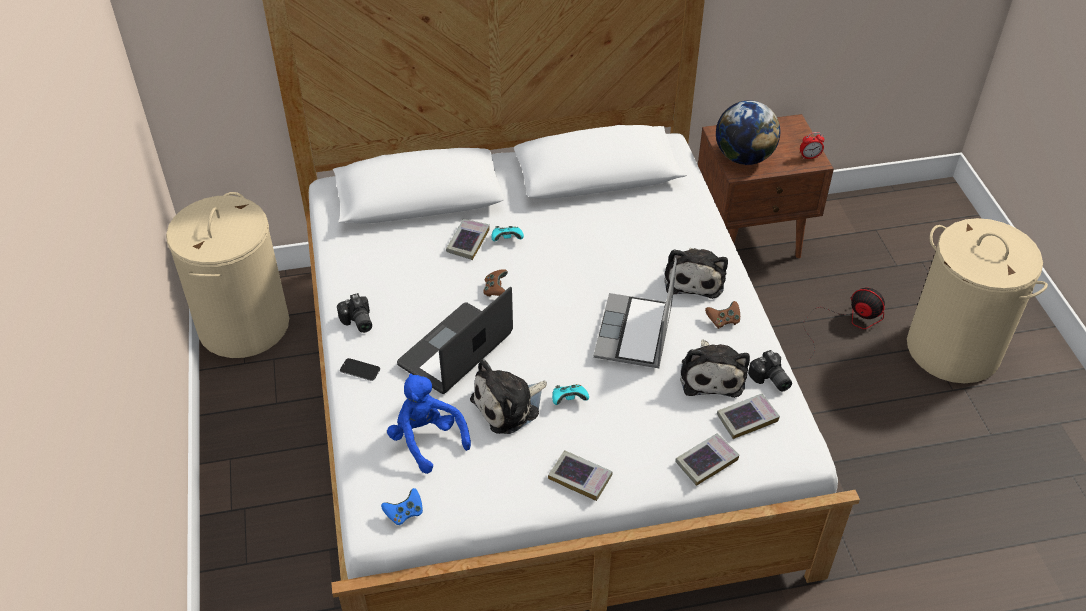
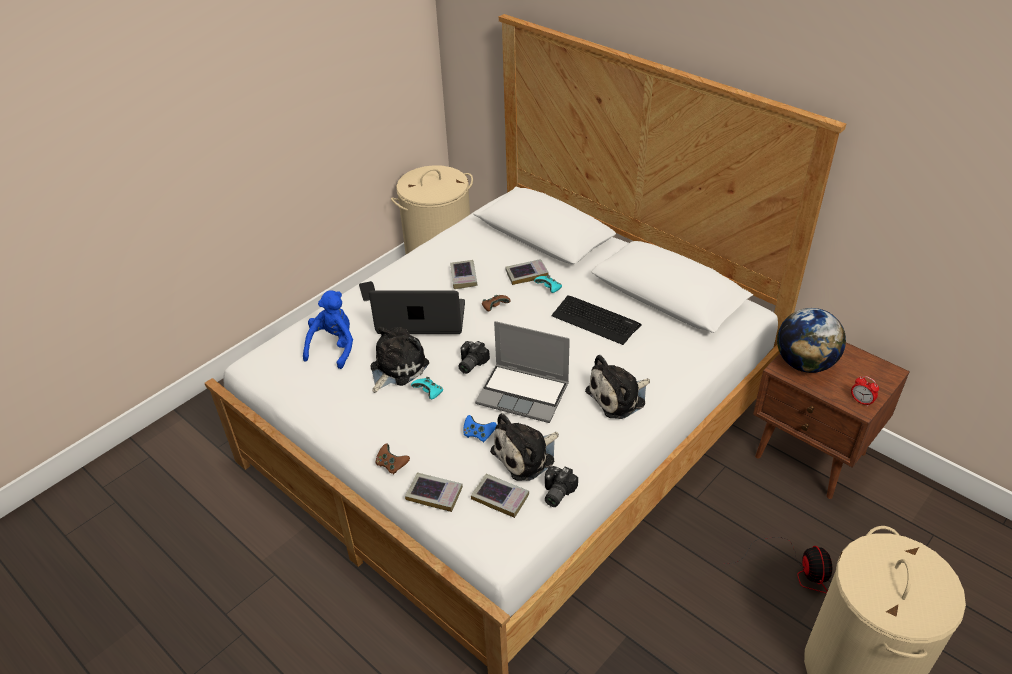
camera: 55 degrees right, 5 degrees down
(357, 322) = (406, 269): camera -> camera (470, 363)
(404, 513) = (268, 370): blue game controller -> blue game controller (478, 434)
(509, 405) = (396, 368): plush toy -> plush toy turned 105 degrees clockwise
(580, 478) = (362, 434): book -> book (463, 277)
(584, 235) = (595, 320): none -> keyboard
(635, 334) = (524, 393): laptop -> laptop turned 135 degrees counterclockwise
(723, 321) = (591, 435): brown game controller -> brown game controller (392, 465)

